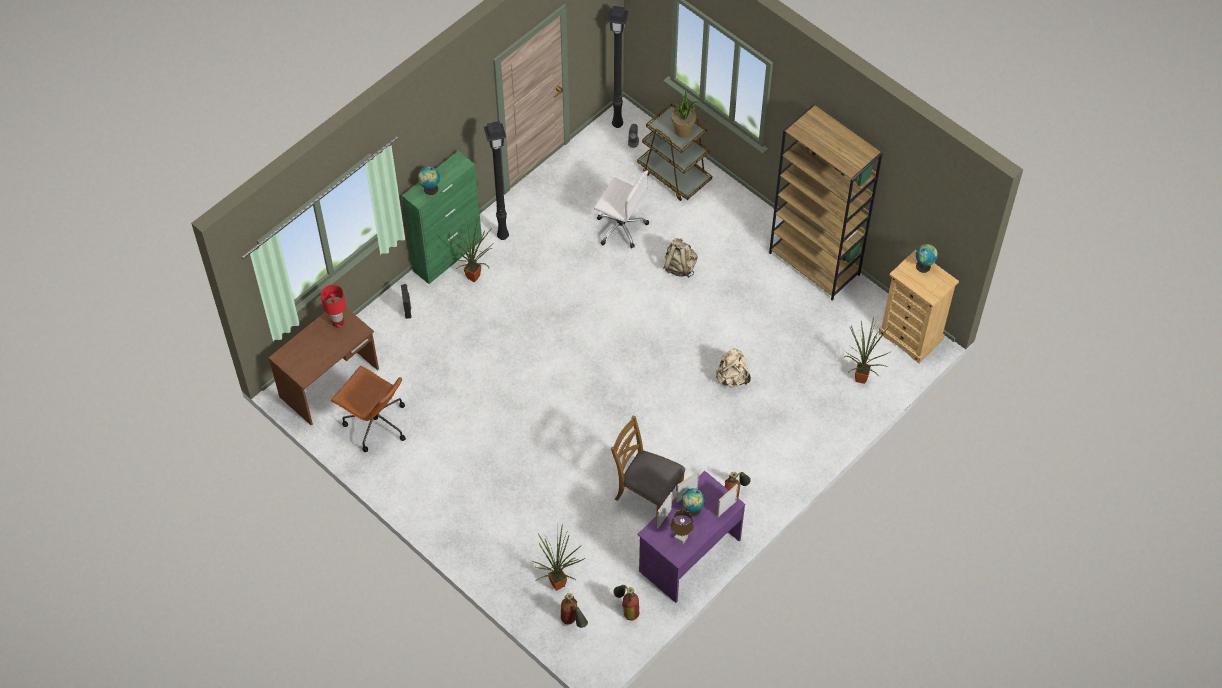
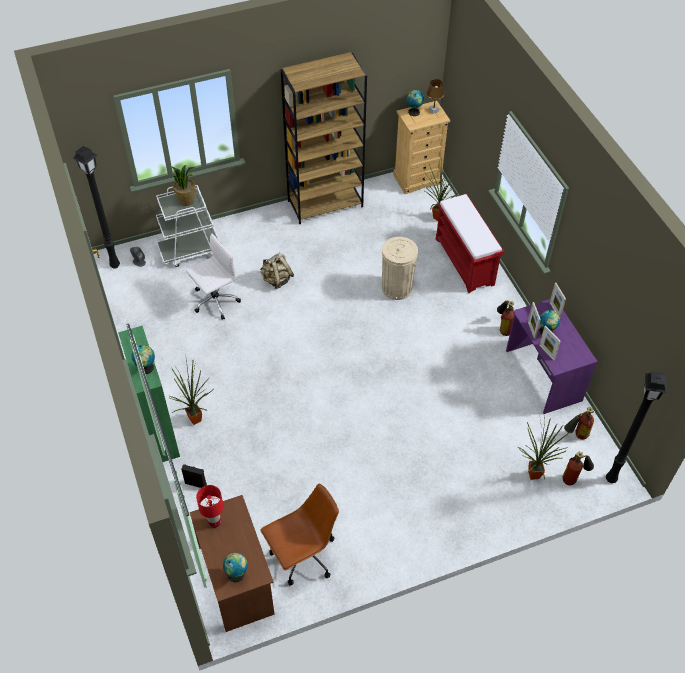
camera: 65 degrees left, 5 degrees down
(298, 360) = (237, 574): none -> globe
(502, 235) = (167, 383): black floor lamp -> black floor lamp (610, 479)
(647, 494) = (475, 381): brown chair -> none
(674, 175) = (190, 250): brown cart -> white cart
(680, 538) = (570, 349): brown table lamp -> brown table lamp (433, 111)
(732, 378) = (397, 288): beige backpack -> beige trash can
(809, 428) = (465, 262): none -> red bench

